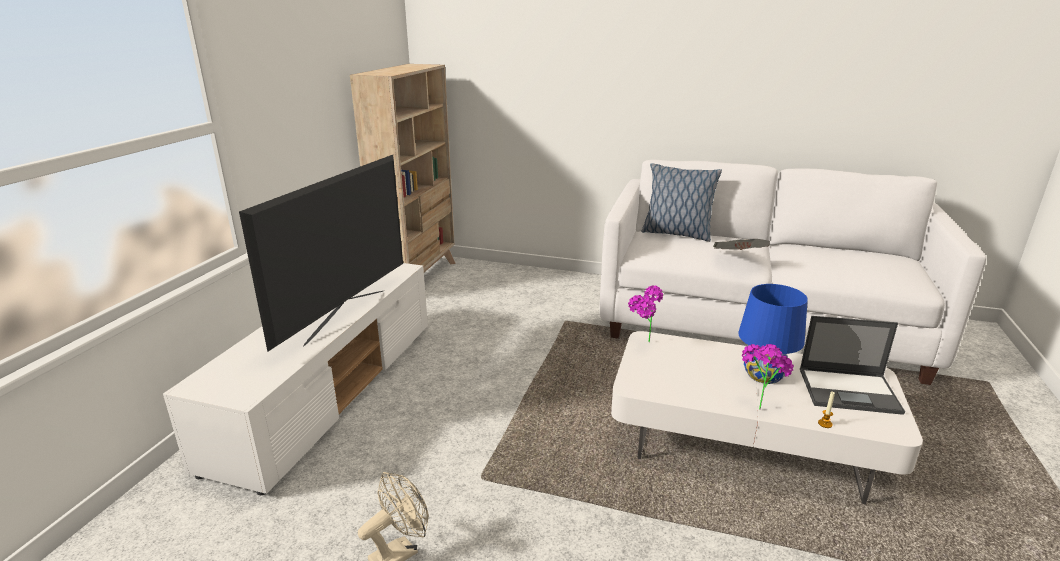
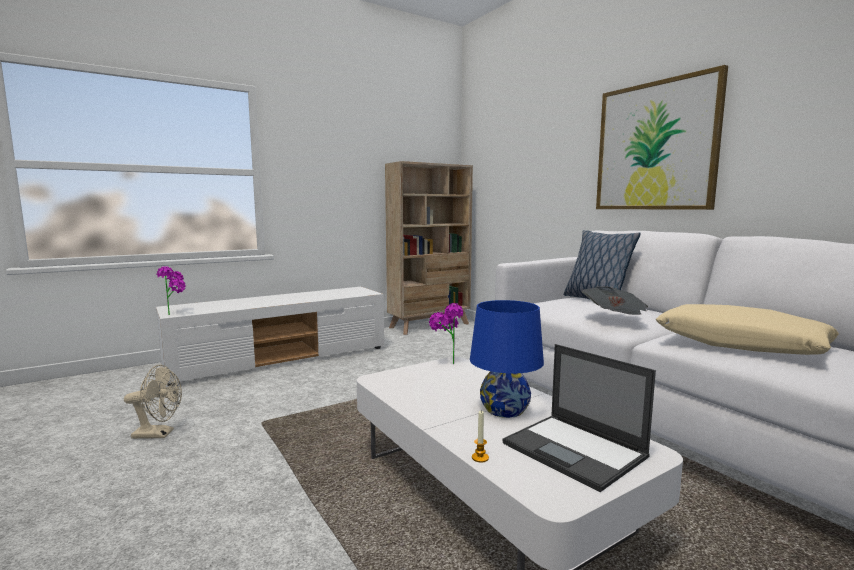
camera: 40 degrees right, 15 degrees down
(345, 315) = (289, 301): television -> none
(698, 71) = (655, 146): none -> picture
(758, 404) = (449, 422): potted plant -> potted plant (176, 314)
(839, 266) = (741, 344): none -> beige pillow

